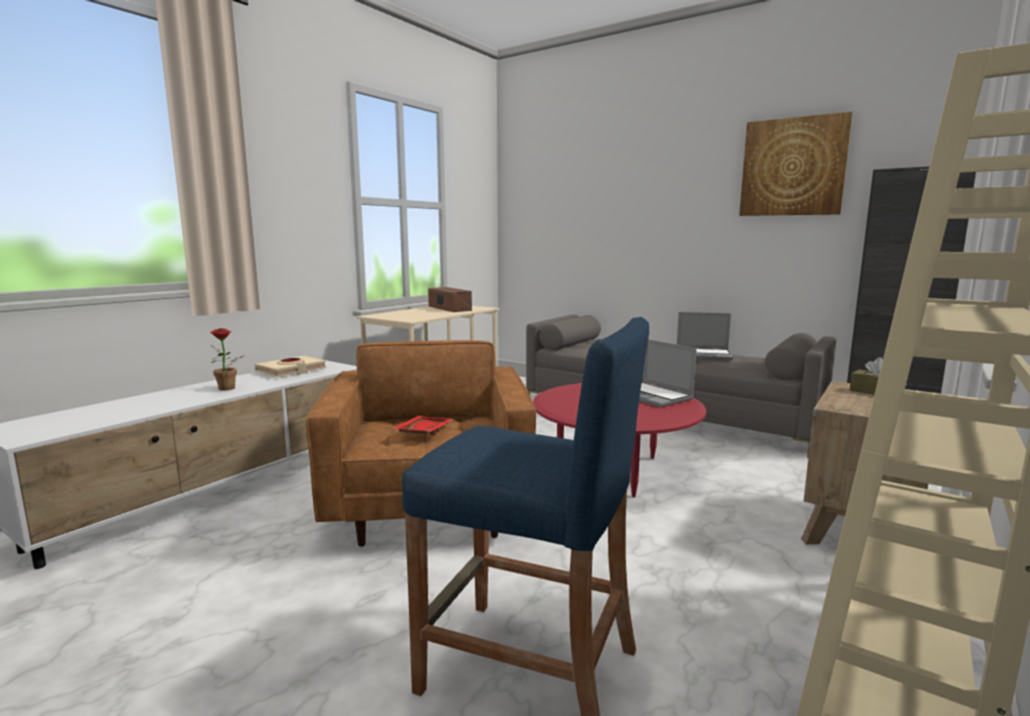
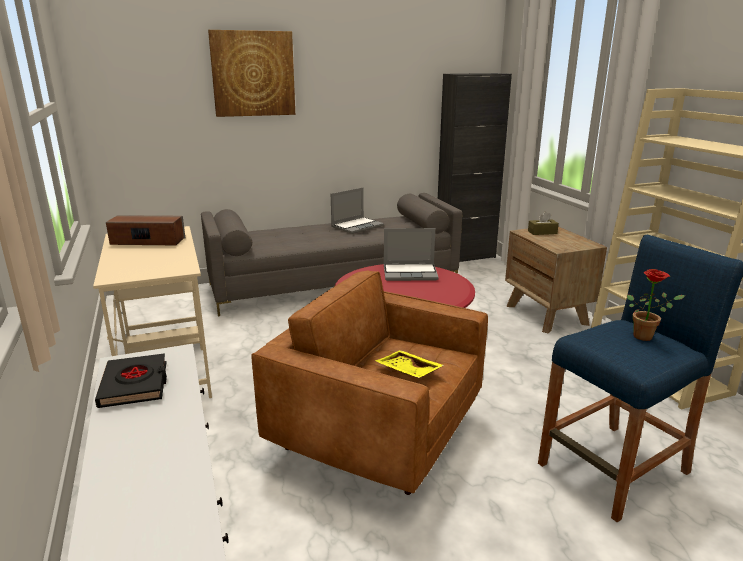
camera: 55 degrees left, 10 degrees up
(228, 389) = (161, 440): potted plant -> potted plant (646, 336)
(291, 371) = (135, 385): beige book -> black book
(423, 433) = (407, 372): red tray -> yellow tray
(793, 167) = (389, 65): picture -> picture (253, 74)

